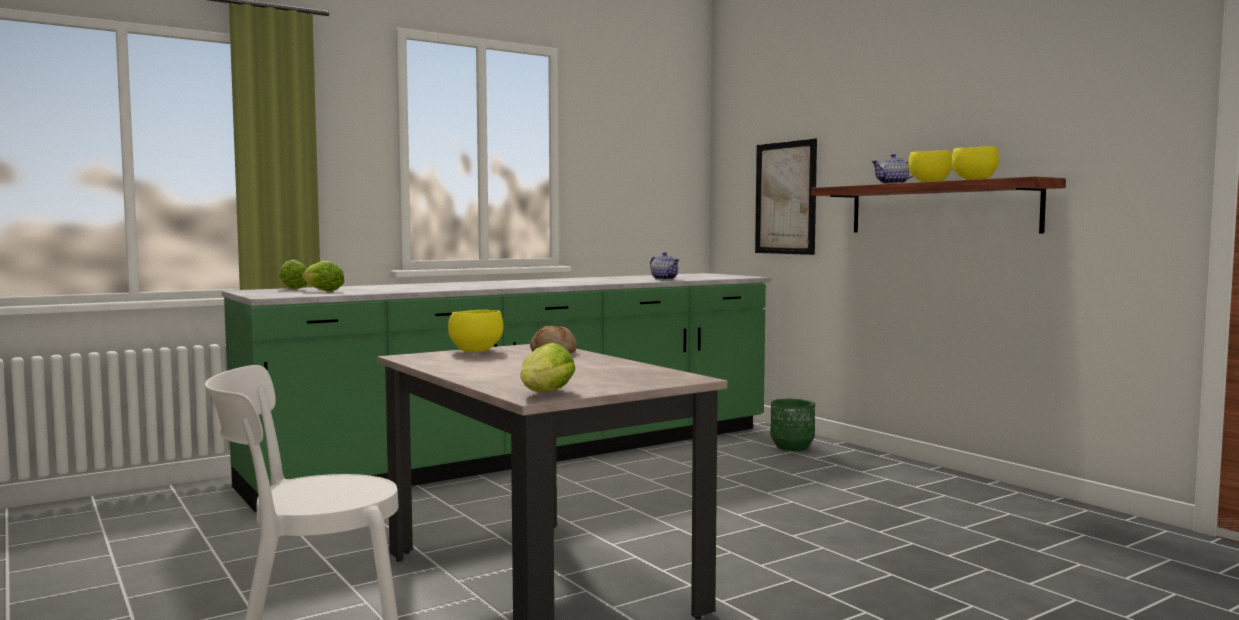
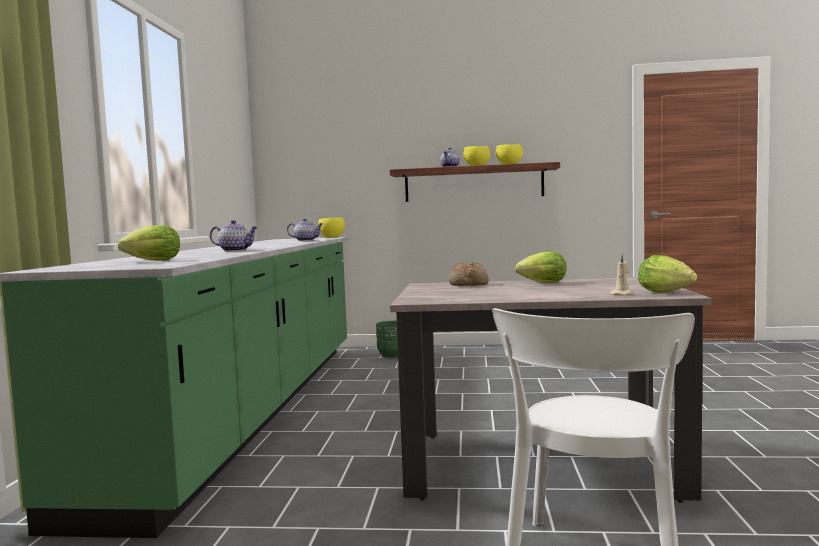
camera: 50 degrees left, 0 degrees up
(292, 288) = (80, 264): lettuce -> lettuce (540, 283)
(464, 286) = (235, 250): none -> teapot
(474, 351) = (421, 291): yellow bowl -> yellow bowl (331, 237)
(514, 386) = (622, 294): none -> beige candle
(785, 198) = (339, 179): picture -> none

